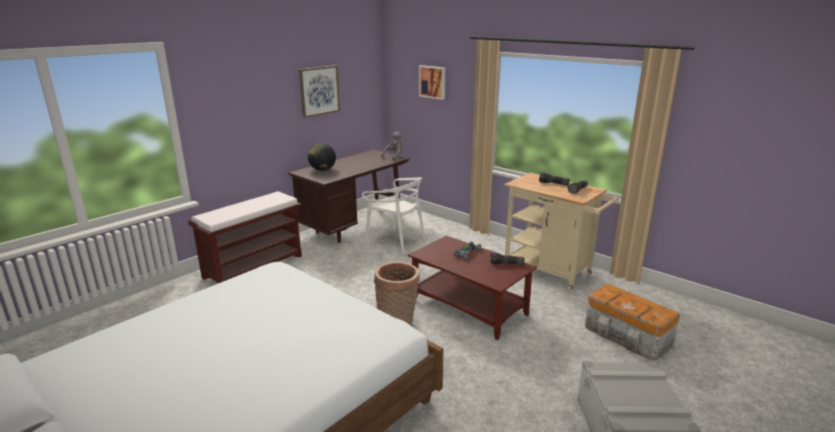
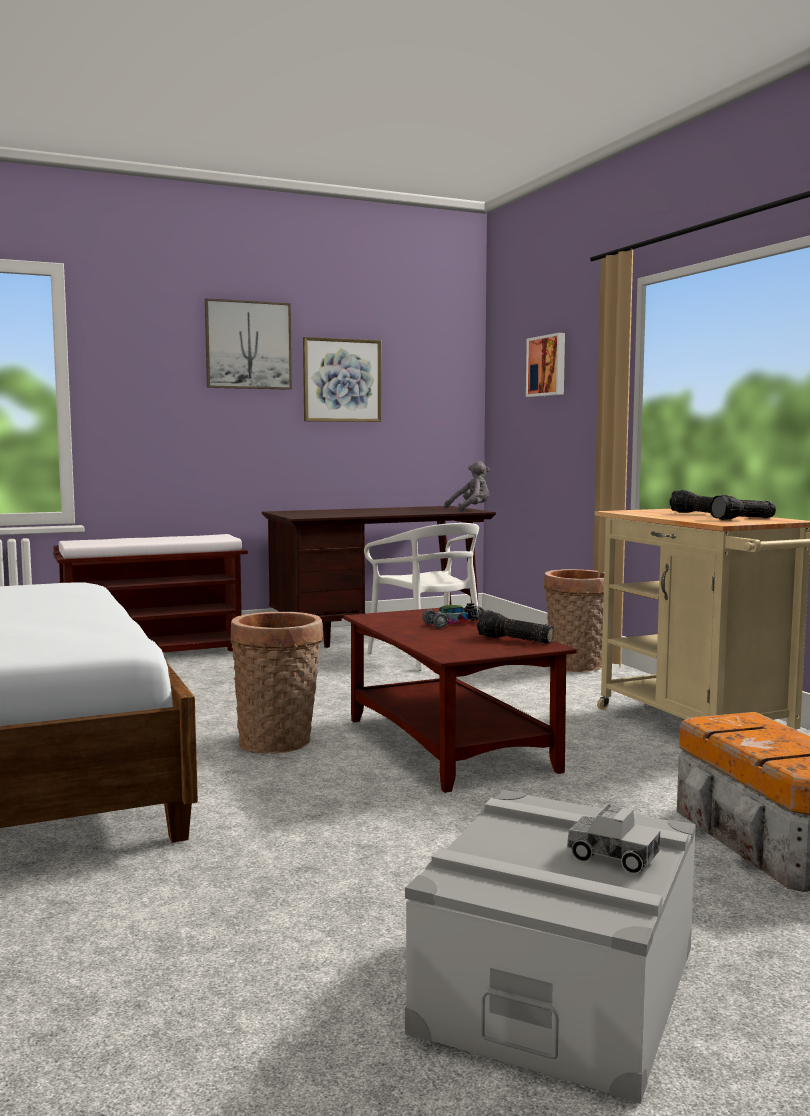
camera: 25 degrees right, 15 degrees down
(271, 78) = (248, 345): none -> picture
(322, 170) = (320, 512): globe -> none
(468, 237) = (576, 667): none -> basket
(652, 390) = (612, 857): none -> toy truck

